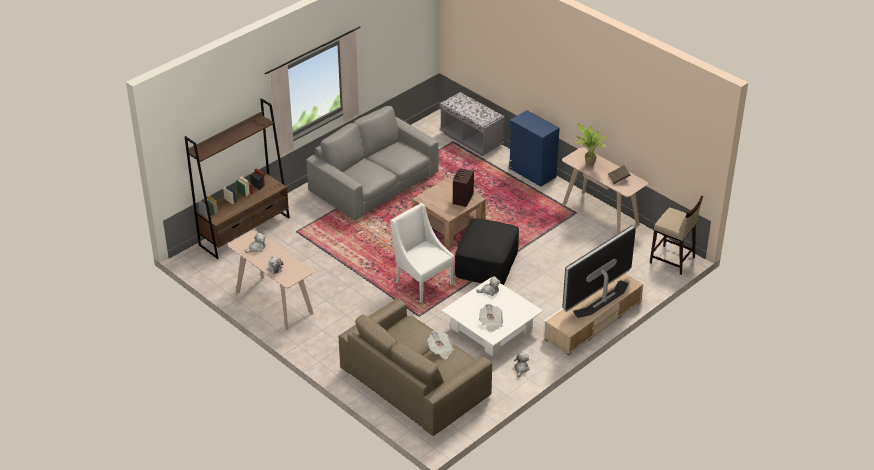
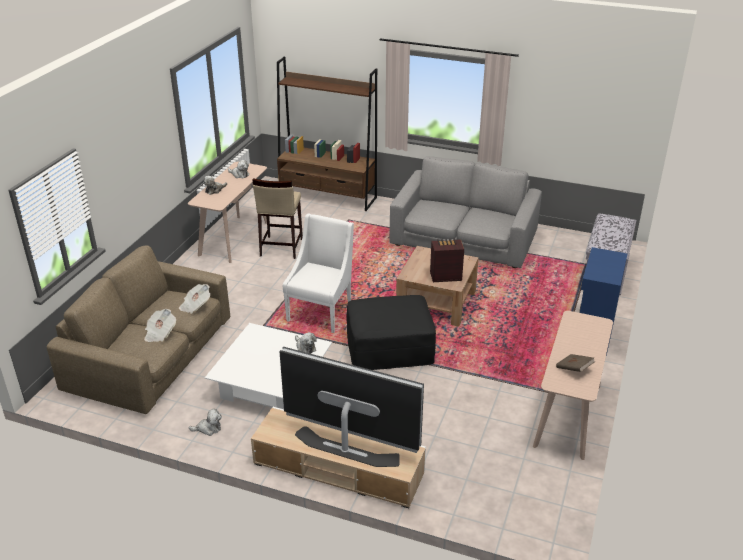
camera: 65 degrees right, 5 degrees down
(491, 323) = (244, 364): newspaper -> newspaper (195, 306)
(588, 165) = (577, 335): potted plant -> none
(672, 260) = (531, 519): beige stool -> beige stool (281, 247)

